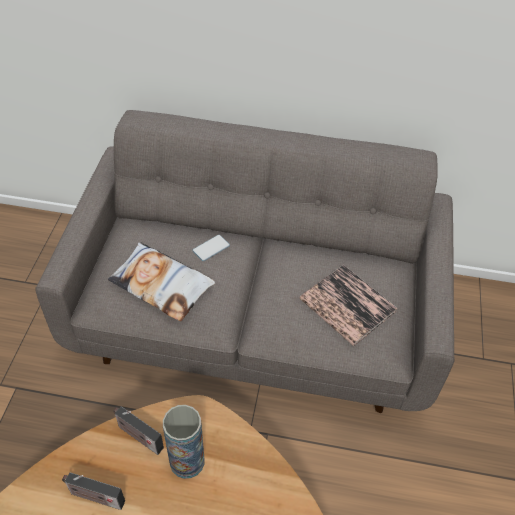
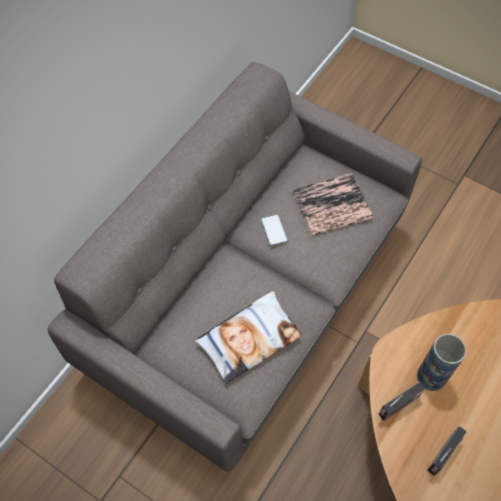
camera: 65 degrees left, 10 degrees up
(211, 248) = (223, 283): phone -> phone (274, 230)

